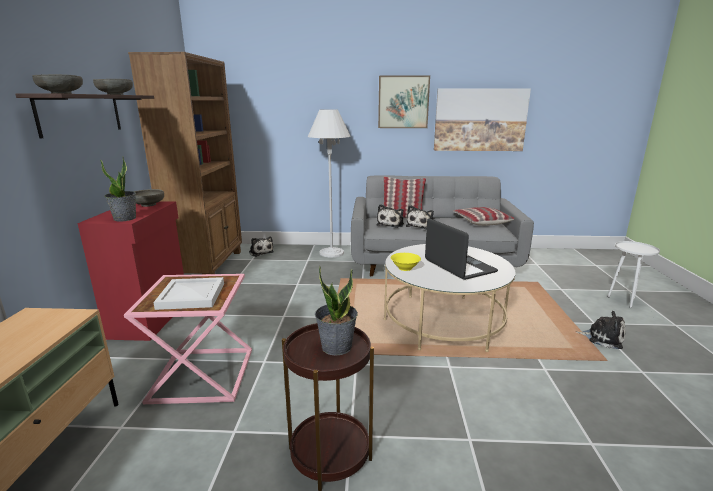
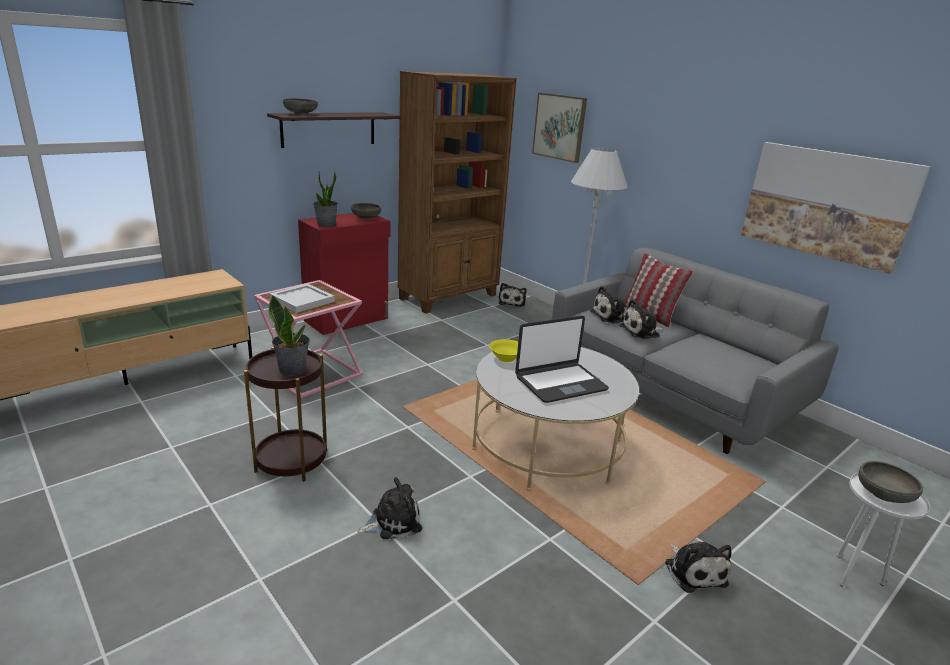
camera: 45 degrees right, 5 degrees up
(115, 94) = (361, 114): grey bowl -> grey bowl (883, 494)
(403, 102) = (714, 154): picture -> picture (559, 127)
(459, 266) = (560, 383): laptop -> laptop turned 45 degrees clockwise
(476, 430) = (393, 521): none -> plush toy
(481, 222) = (737, 360): pillow -> none

